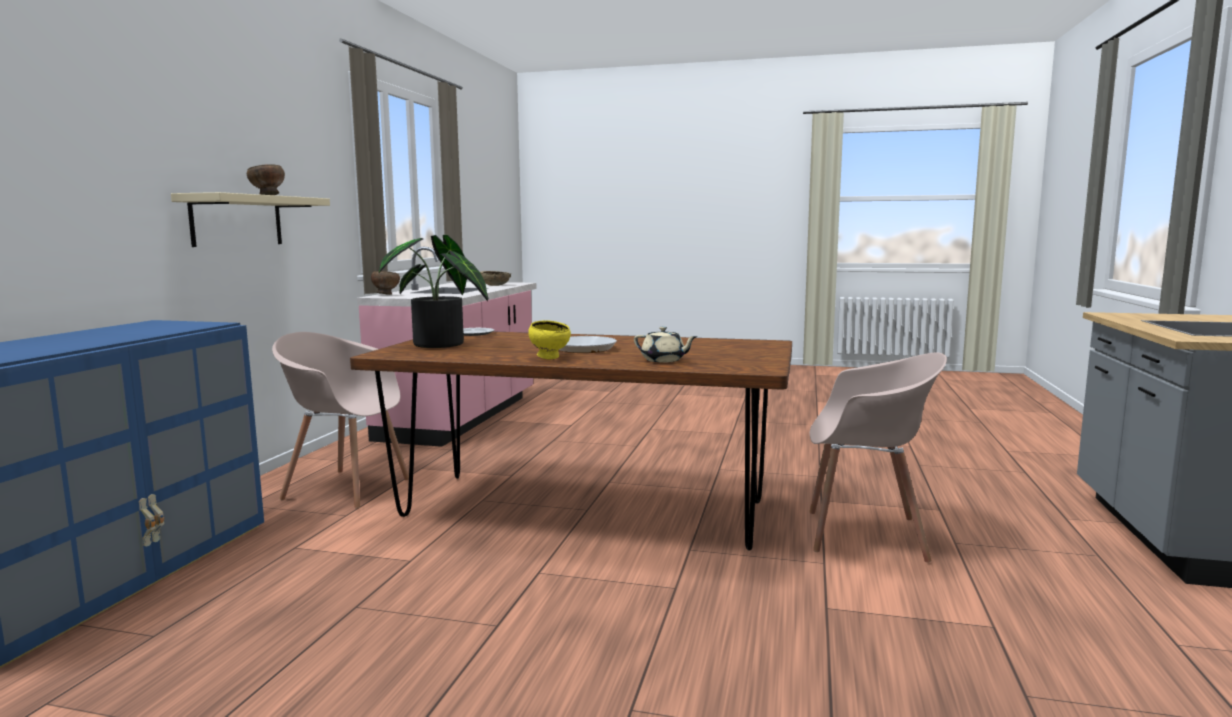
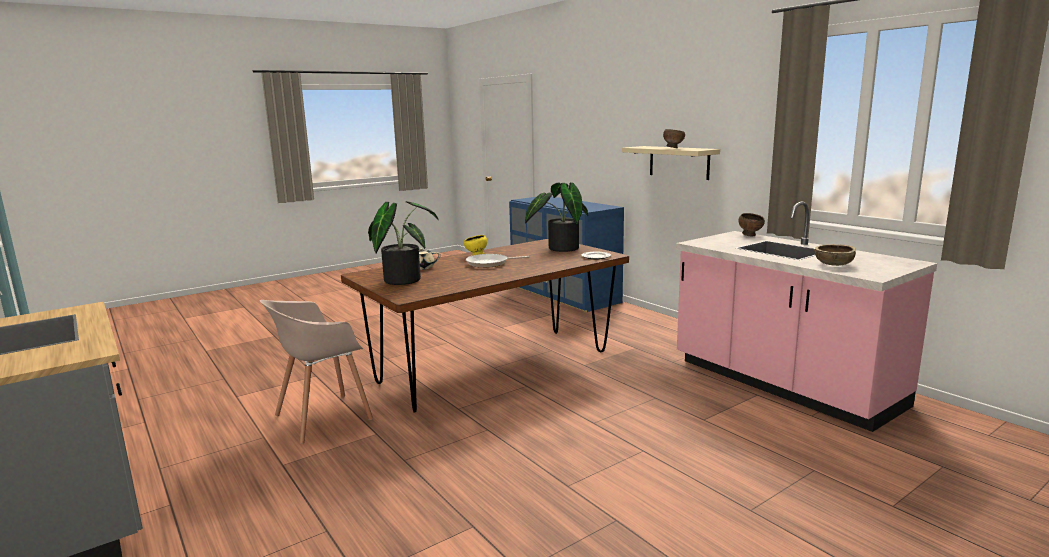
camera: 130 degrees right, 5 degrees up
(346, 489) = (619, 329): beige chair -> none
(727, 354) = (402, 279): none -> potted plant

